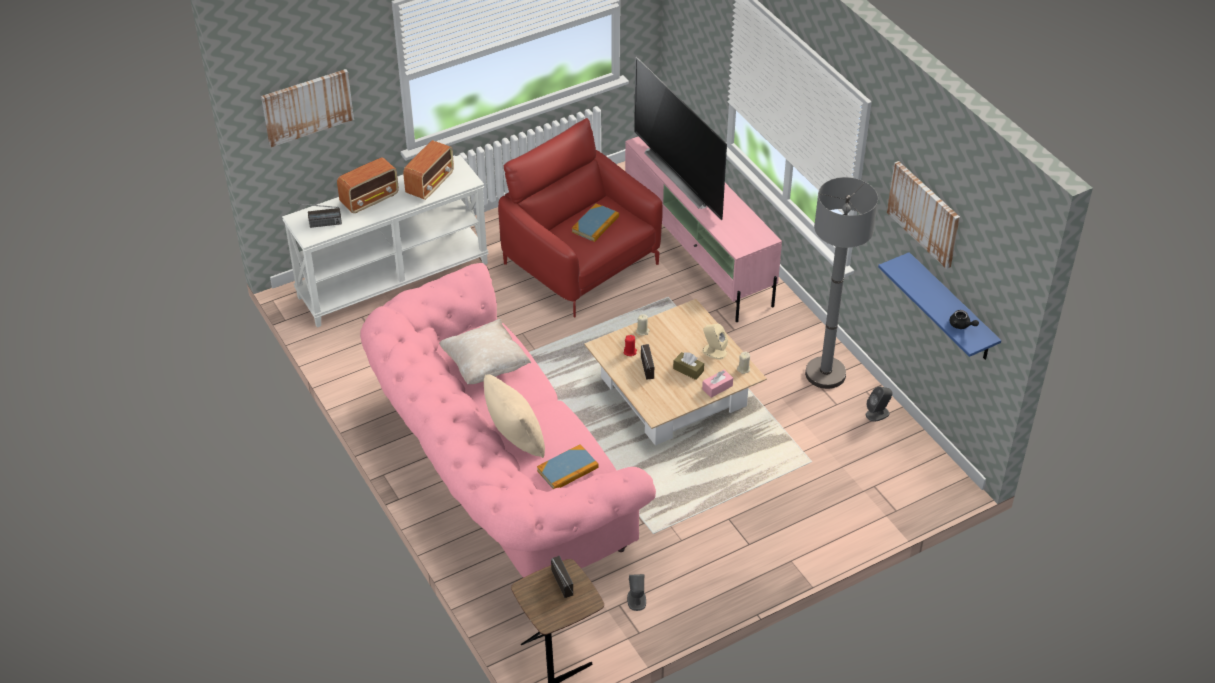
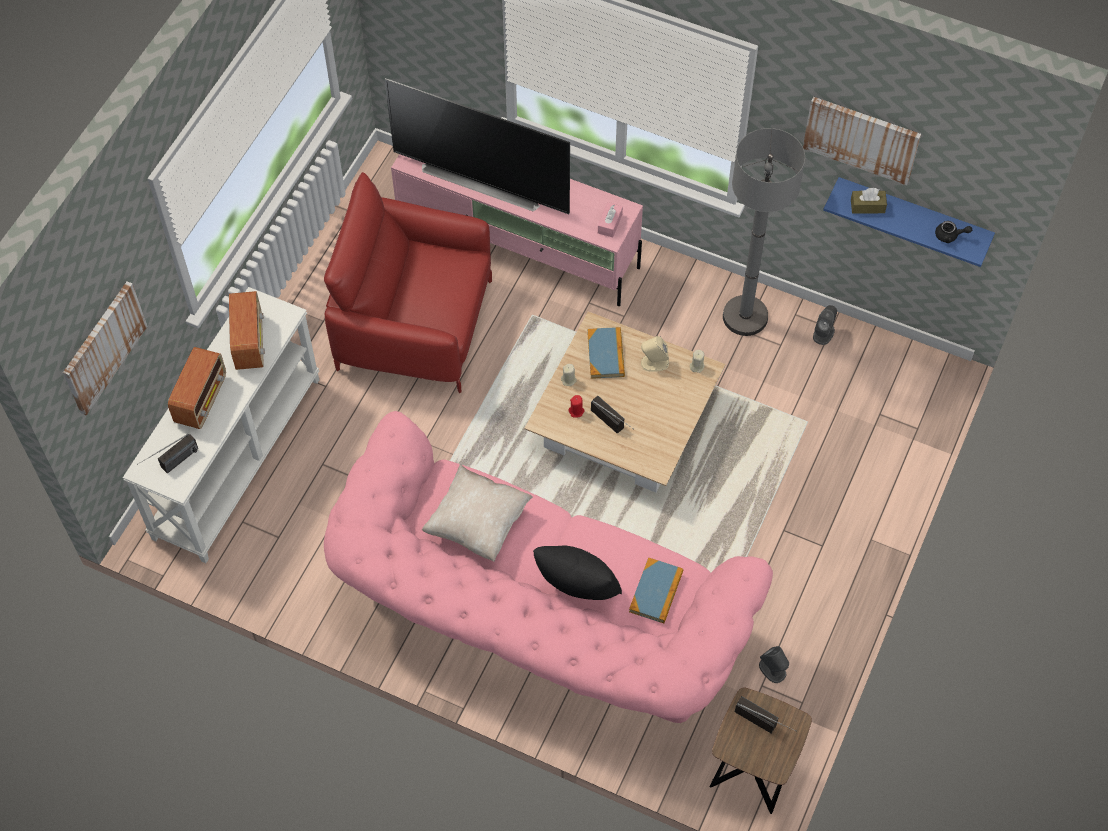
camera: 35 degrees left, 15 degrees up
(515, 439) = (577, 589): beige pillow -> black pillow
(595, 224) = (433, 284): book -> book (606, 354)
(688, 370) = (647, 398): brown tissue box -> brown tissue box (867, 206)
(717, 387) = (689, 402): pink tissue box -> pink tissue box (610, 223)

